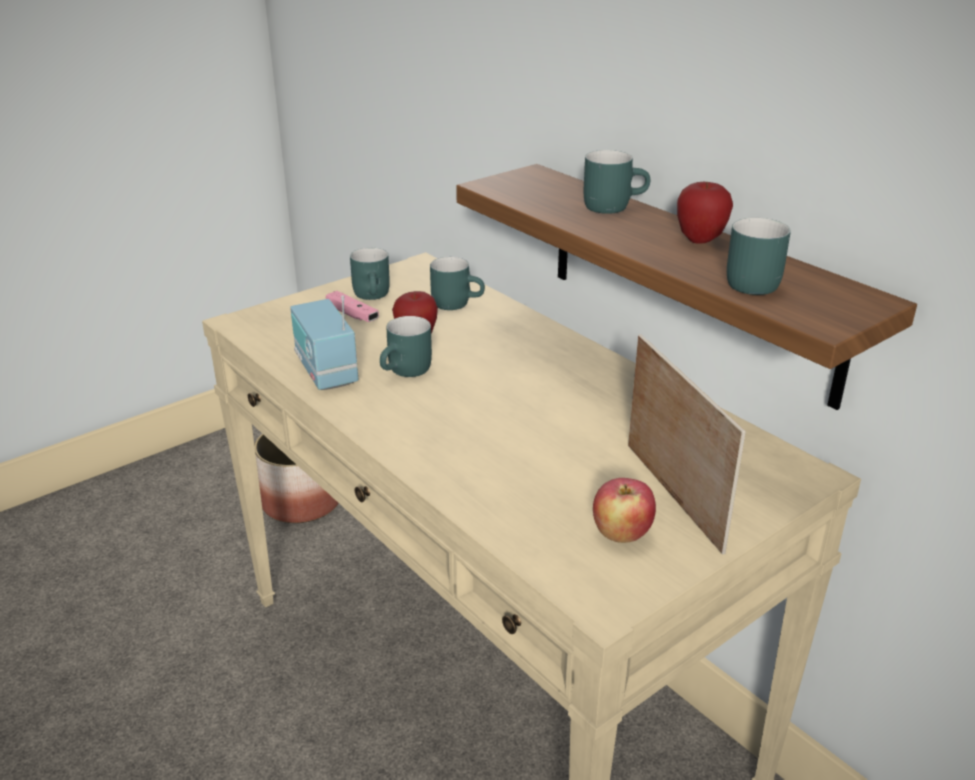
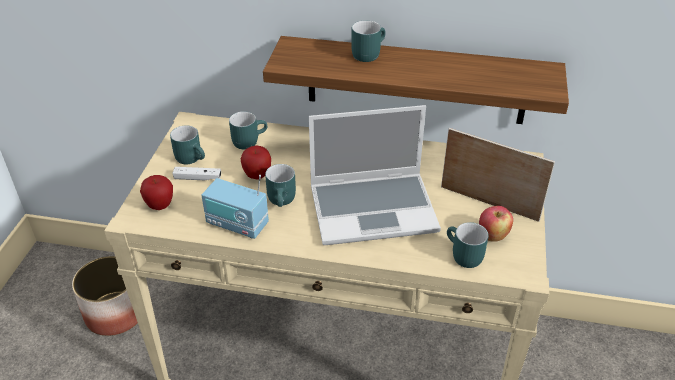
camera: 40 degrees left, 10 degrees up
(352, 314) = (197, 178): pink game controller -> white game controller
(501, 427) = (374, 208): none -> laptop
(700, 240) = (438, 61): apple -> apple (160, 205)
(746, 281) = (491, 80): turquoise mug -> turquoise mug (462, 256)

